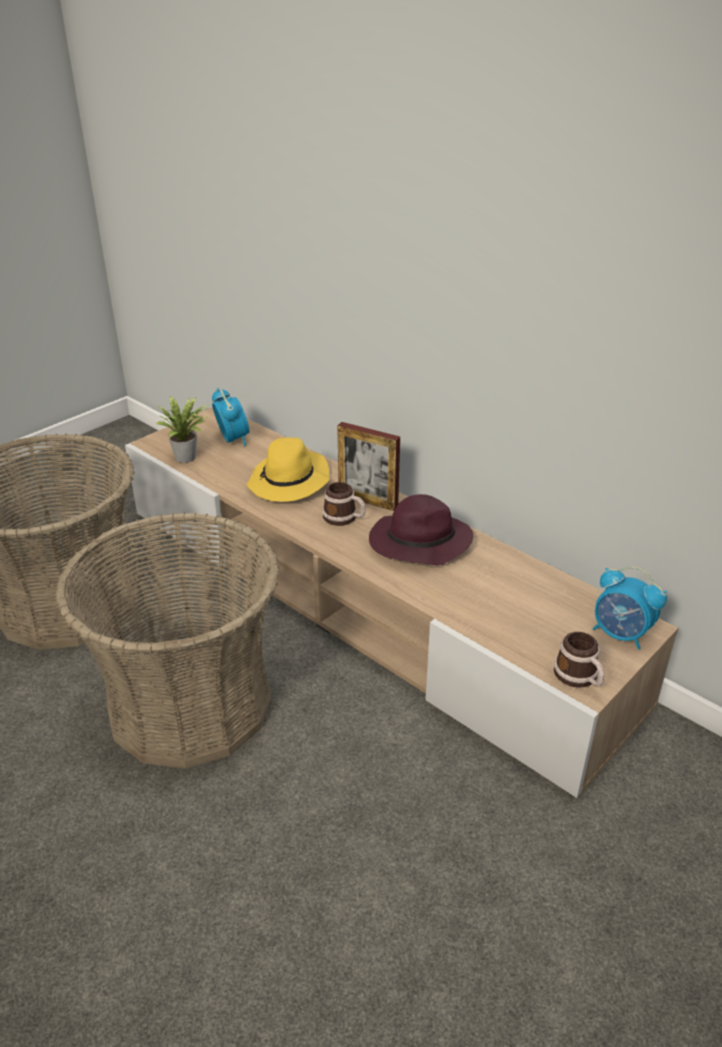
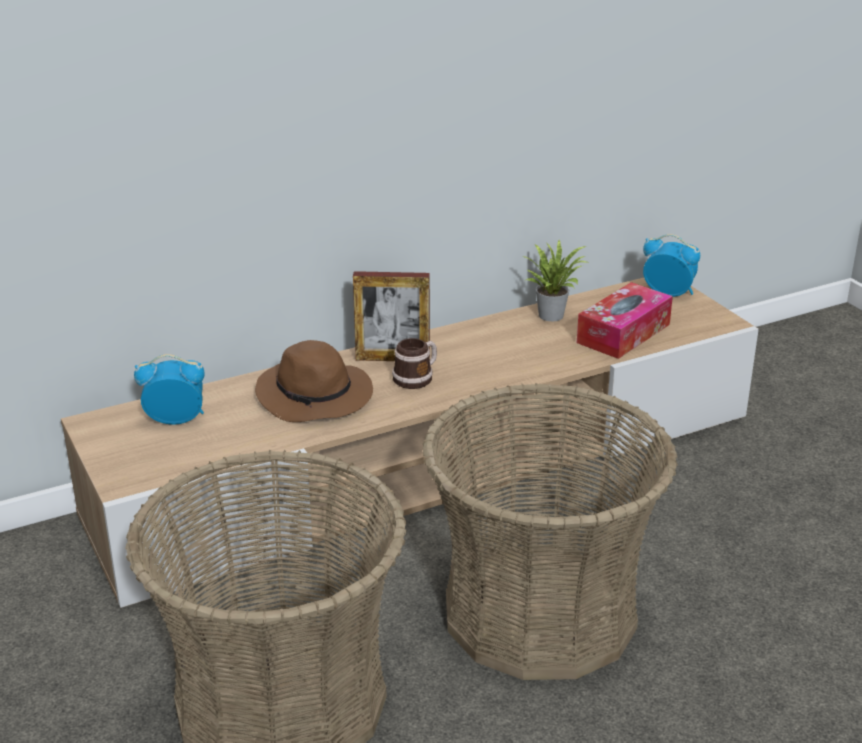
camera: 70 degrees left, 5 degrees down
(188, 457) = (192, 458): potted plant -> potted plant (552, 314)
(289, 482) = (316, 397): yellow hat -> brown hat
(368, 501) = (392, 358): picture frame -> picture frame turned 45 degrees clockwise
(418, 543) = (490, 348): purple hat -> none
(503, 616) = (623, 333): none -> tissue box
(579, 678) = (713, 322): mug -> none
(621, 634) = (668, 293): alarm clock -> alarm clock turned 120 degrees counterclockwise

